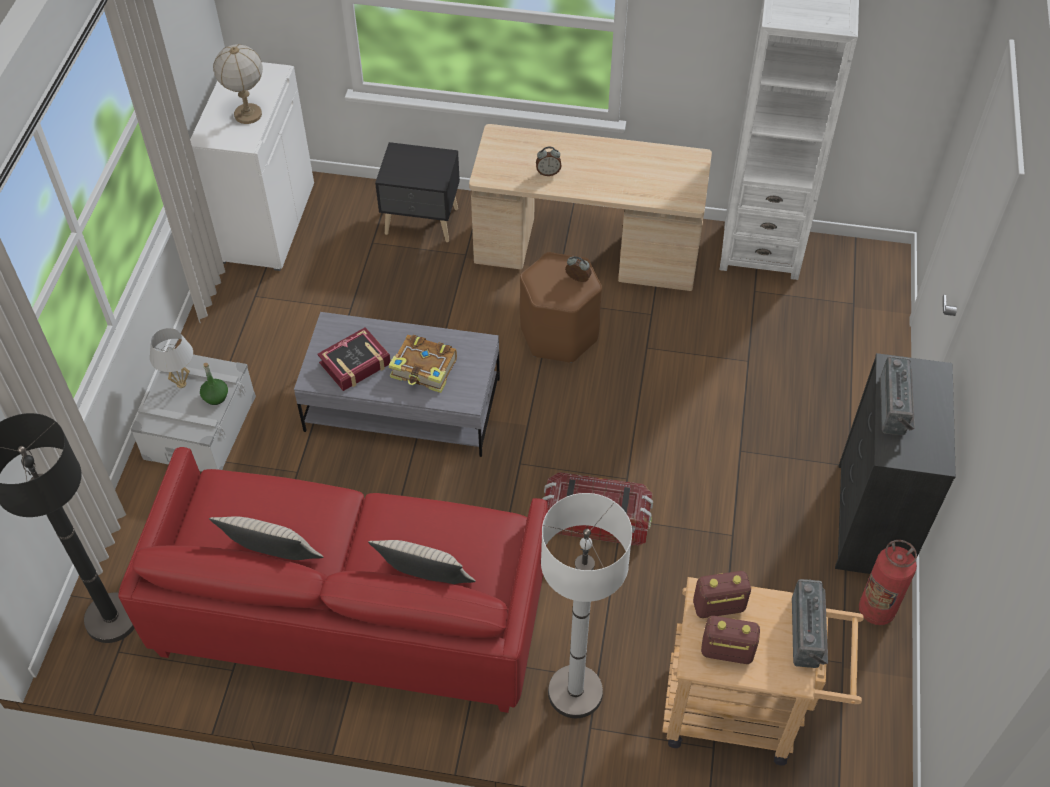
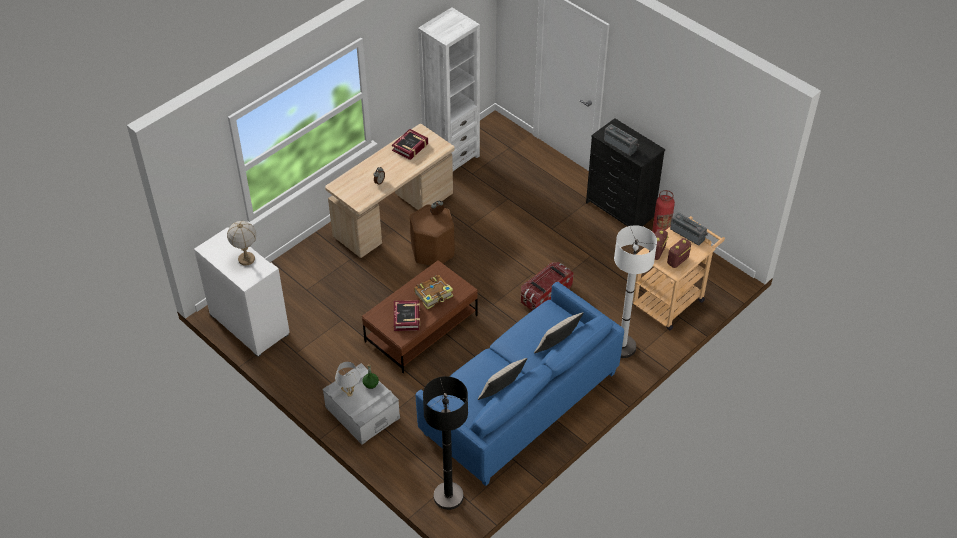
camera: 55 degrees left, 5 degrees down
(351, 610) = (519, 403): red sofa -> blue sofa
(402, 405) = (421, 329): grey coffee table -> brown coffee table
(422, 222) = (312, 264): black nightstand -> none
(650, 166) = (410, 147): none -> book

